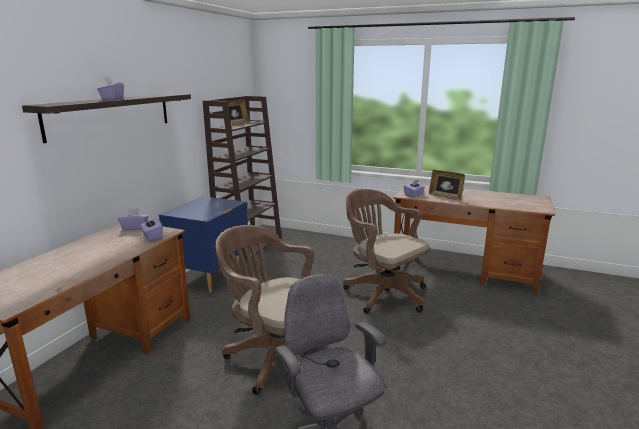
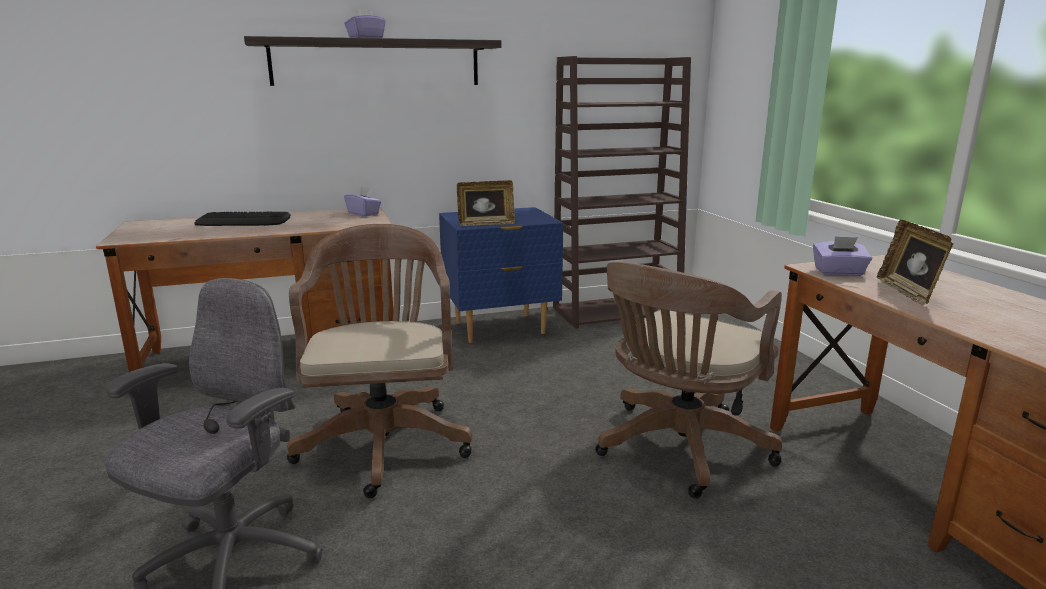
camera: 50 degrees right, 0 degrees up
(61, 260) = (243, 221): none -> keyboard
(152, 236) = (349, 224): purple tissue box -> none
(237, 123) = (629, 102): picture frame -> picture frame (486, 224)
(382, 293) = (678, 450): brown office chair -> brown office chair turned 150 degrees counterclockwise

